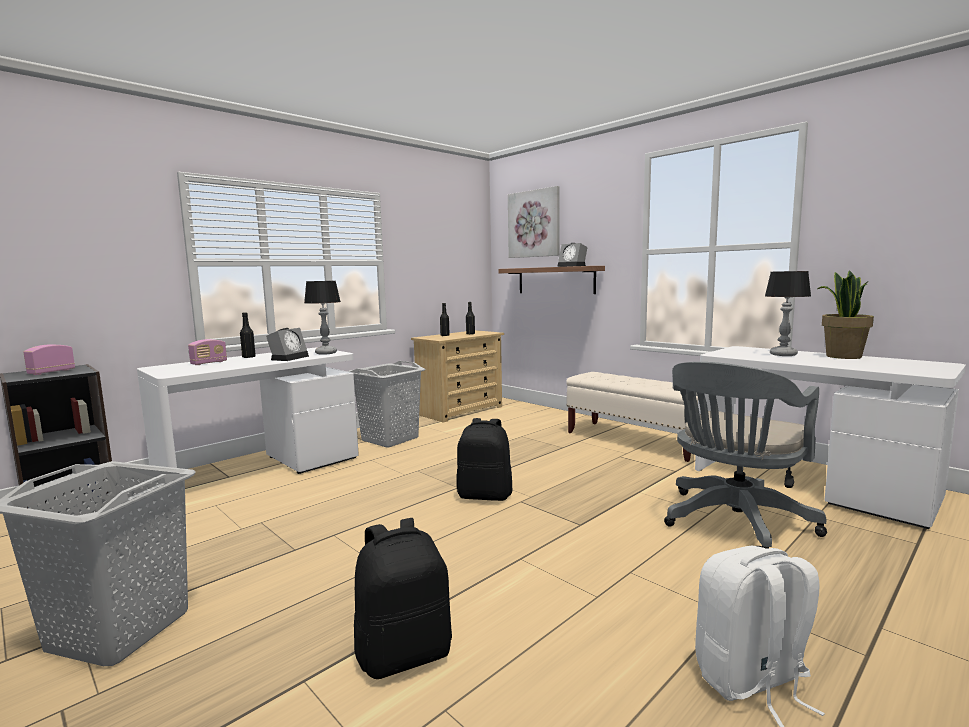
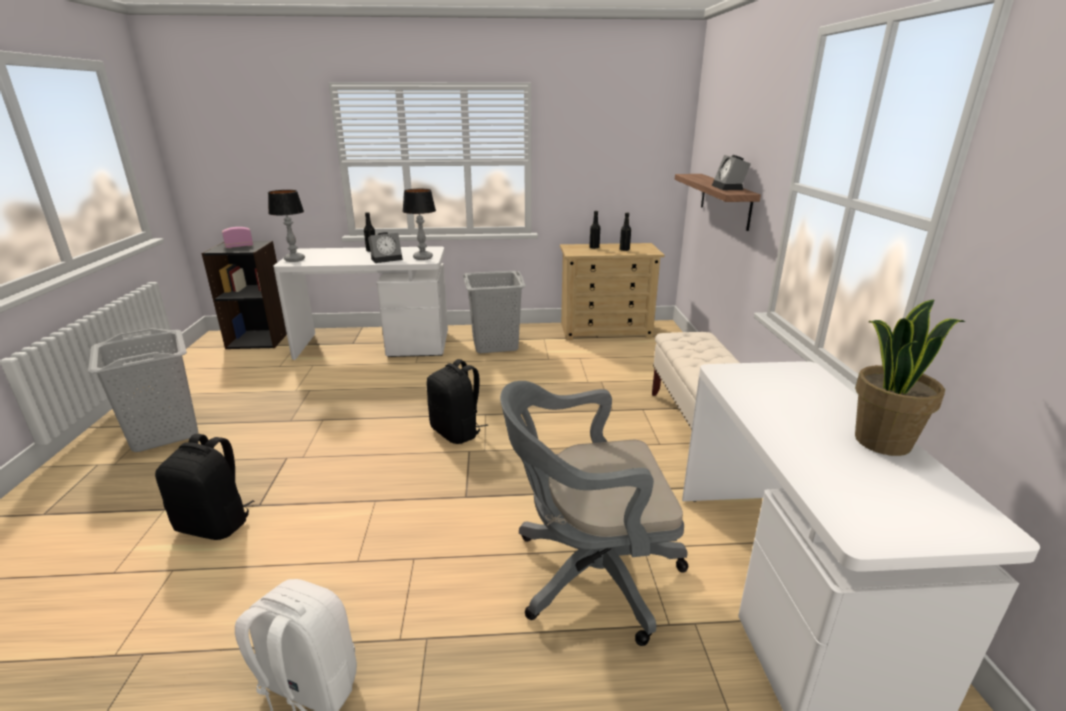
camera: 40 degrees right, 15 degrees up
(209, 363) = (335, 253): radio -> none
(534, 224) = (722, 118): picture -> none
(782, 354) = (805, 403): table lamp -> table lamp (295, 259)

